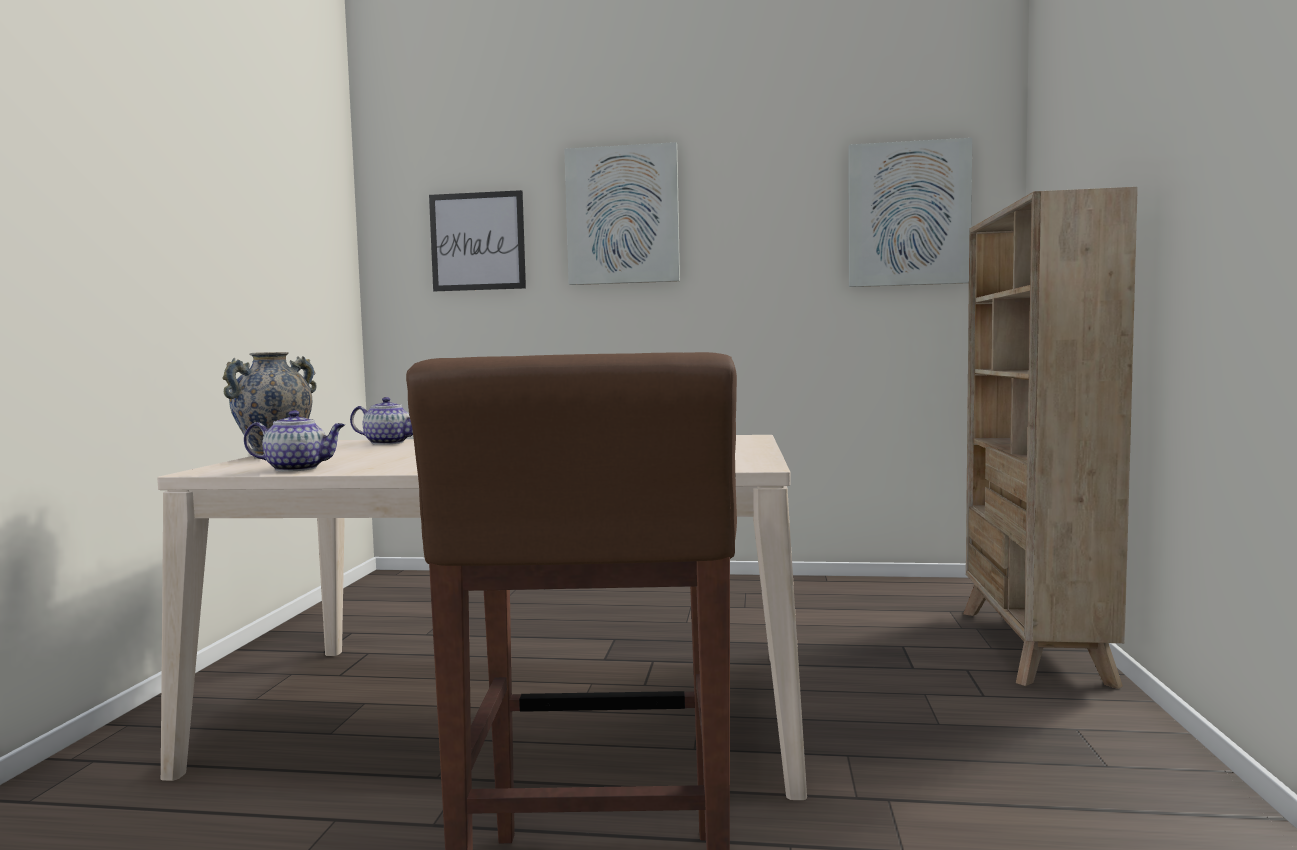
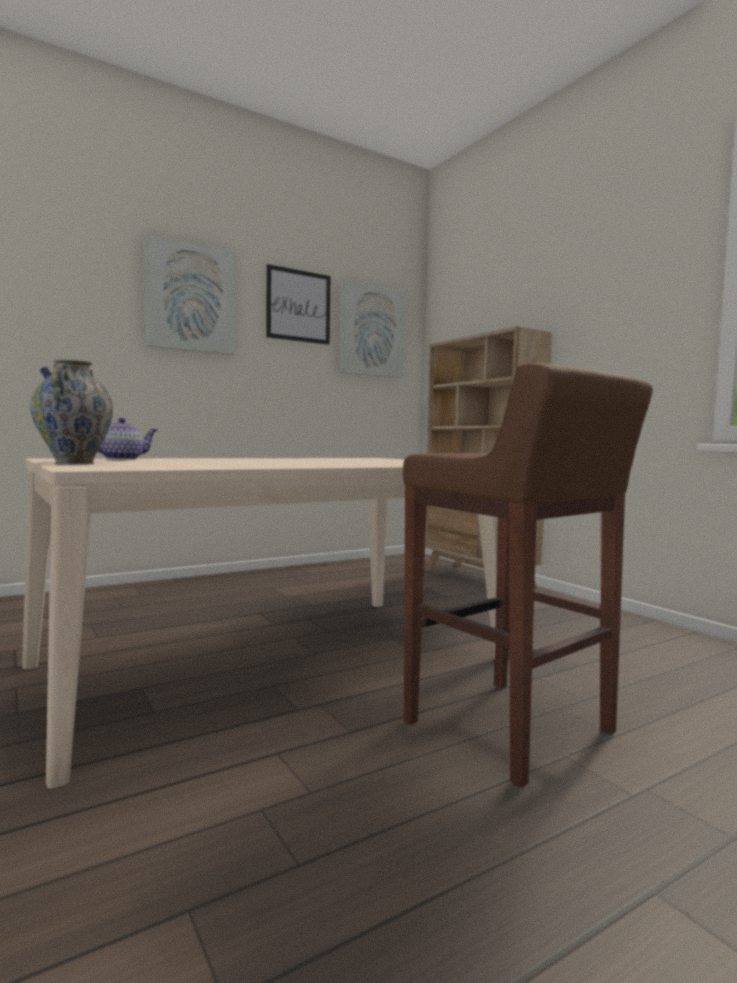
camera: 40 degrees left, 0 degrees up
(298, 468) = (171, 467): teapot -> none
(477, 241) = (57, 296): picture -> picture (298, 306)

